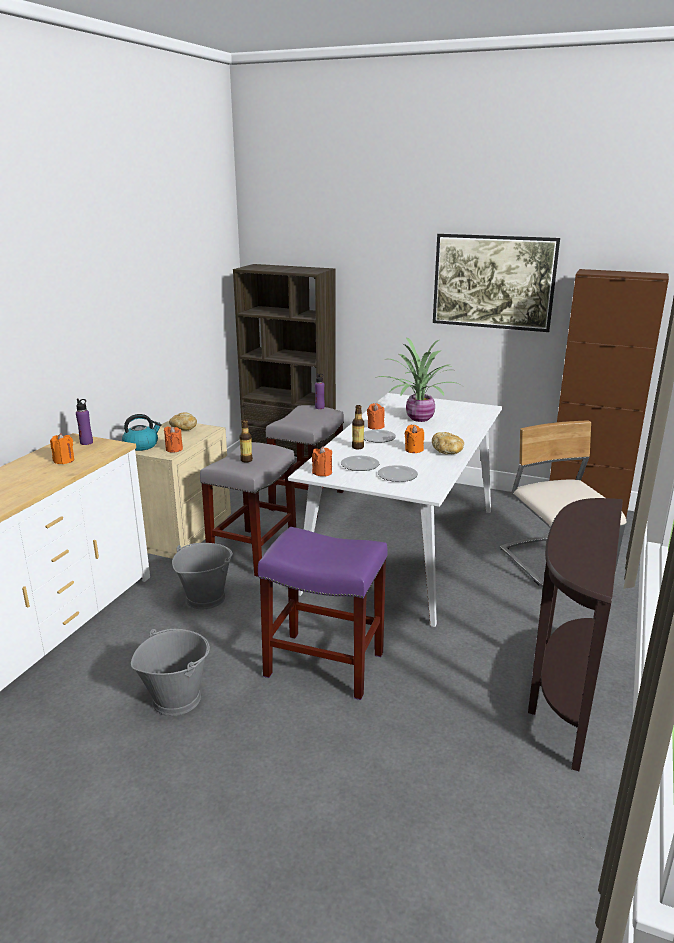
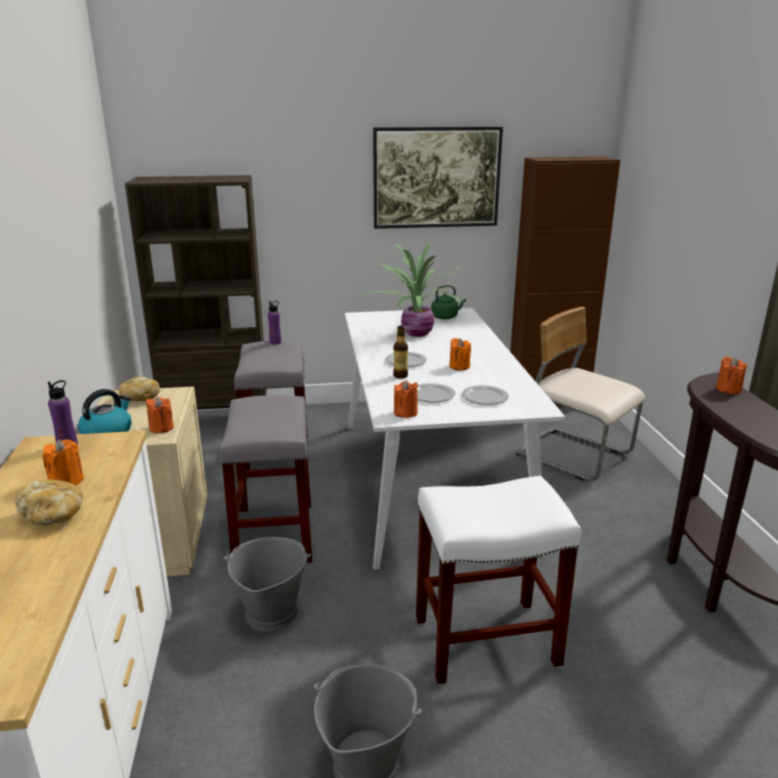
camera: 30 degrees left, 0 degrees up
(246, 460) = (269, 420): bottle -> none
(323, 665) = (485, 642): purple stool -> white stool
(375, 426) = (386, 350): orange candle -> orange candle (728, 389)
(447, 451) = (493, 361): bread -> bread (53, 516)
(464, 410) = (446, 317): none -> green kettle

